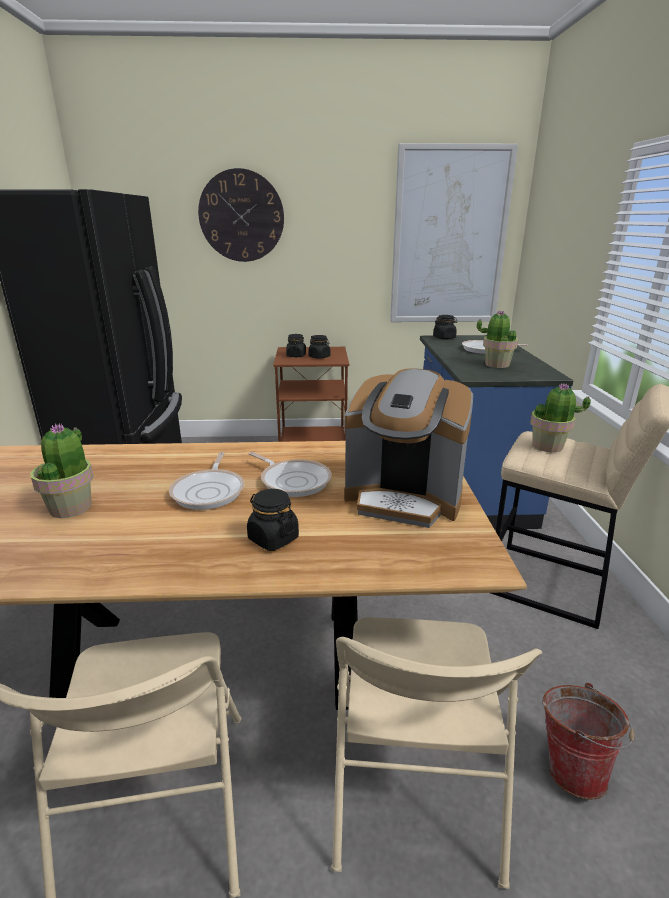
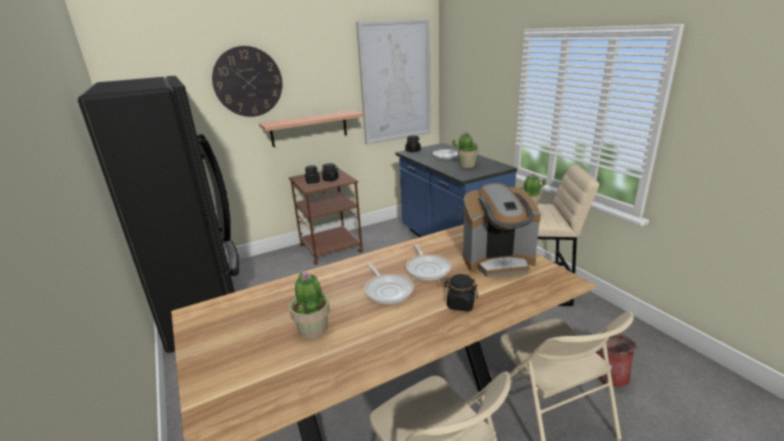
camera: 25 degrees left, 0 degrees up
(293, 480) = (428, 268): frying pan -> frying pan turned 60 degrees clockwise
(313, 287) = (309, 128): none -> shelf

